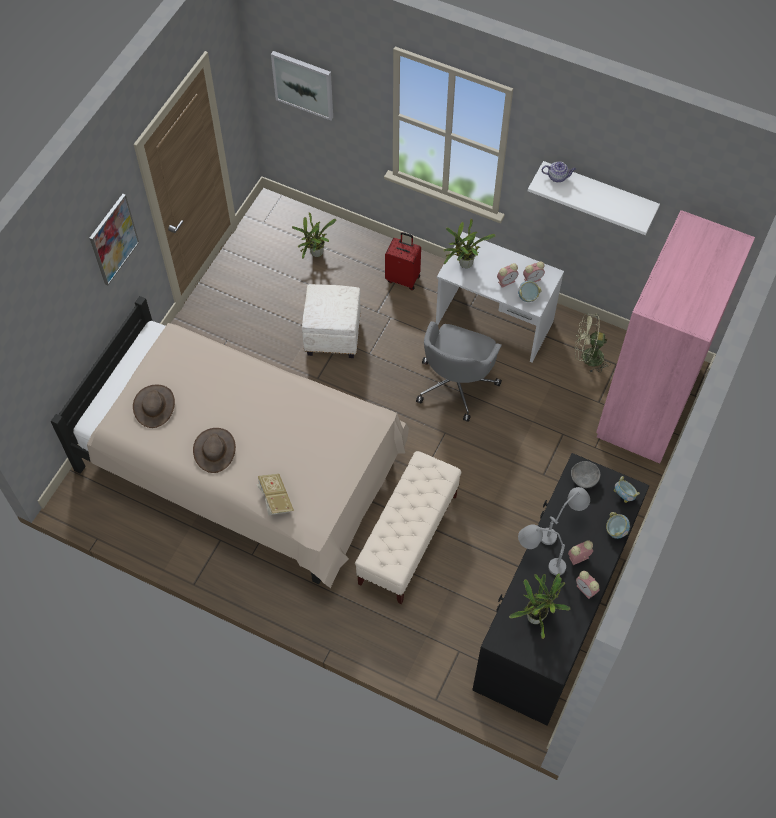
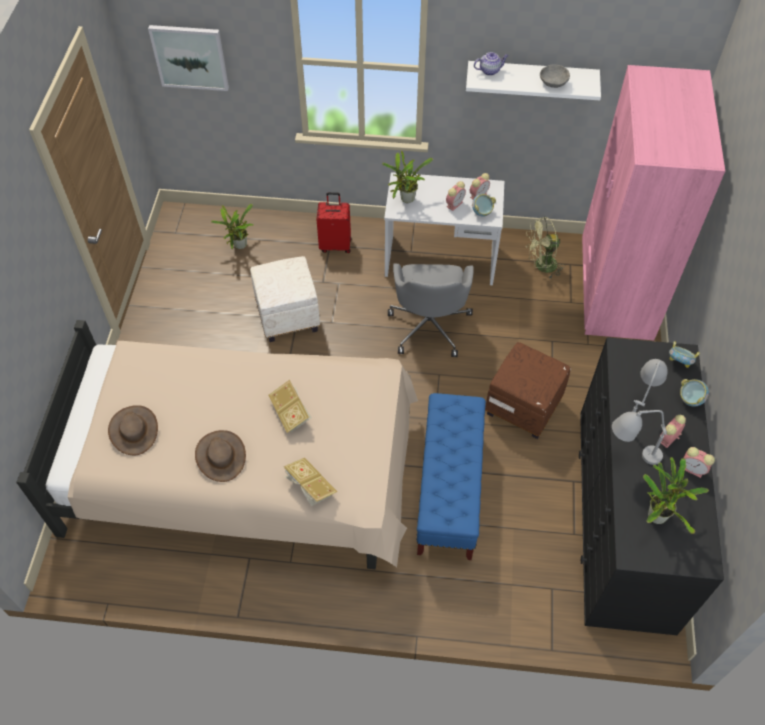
camera: 20 degrees left, 5 degrees down
(113, 239) = (34, 250): picture -> none
(284, 432) = (291, 413): none -> book
(408, 539) = (448, 490): beige bench -> blue bench
(506, 487) = (522, 407): none -> brown ottoman
(584, 478) = (632, 358): grey bowl -> grey bowl (553, 82)

